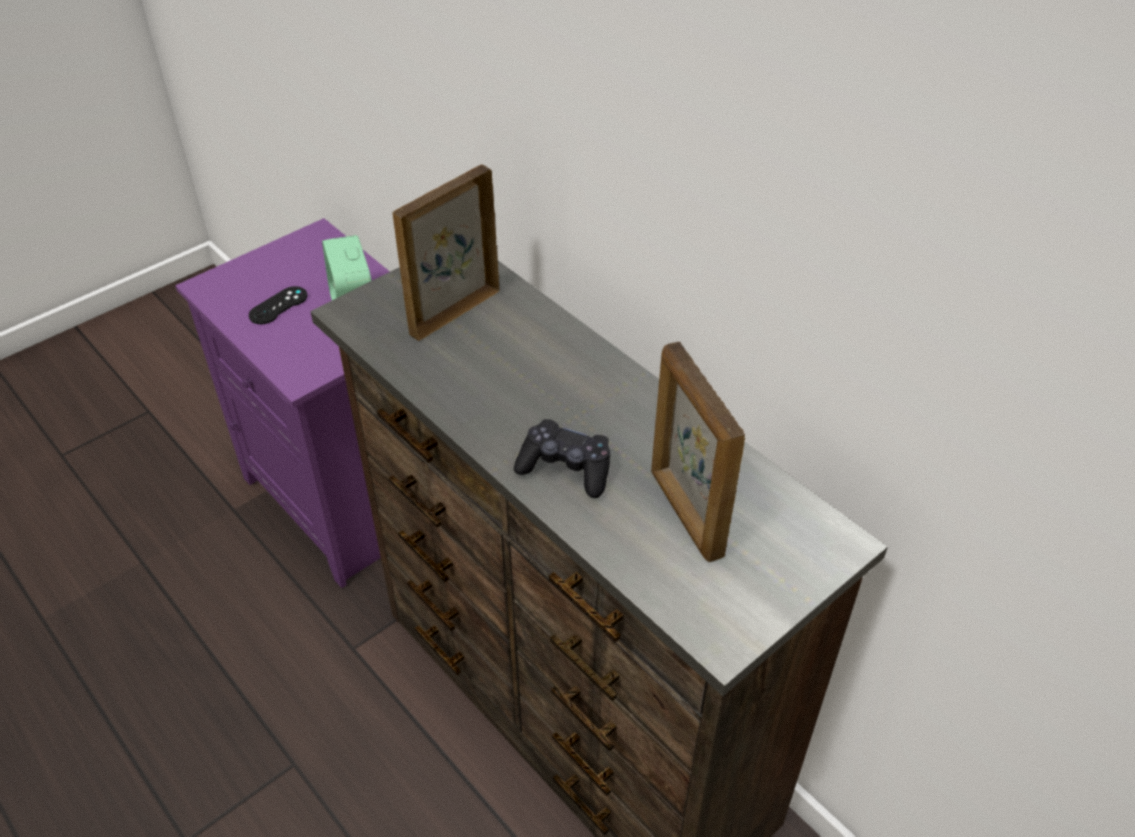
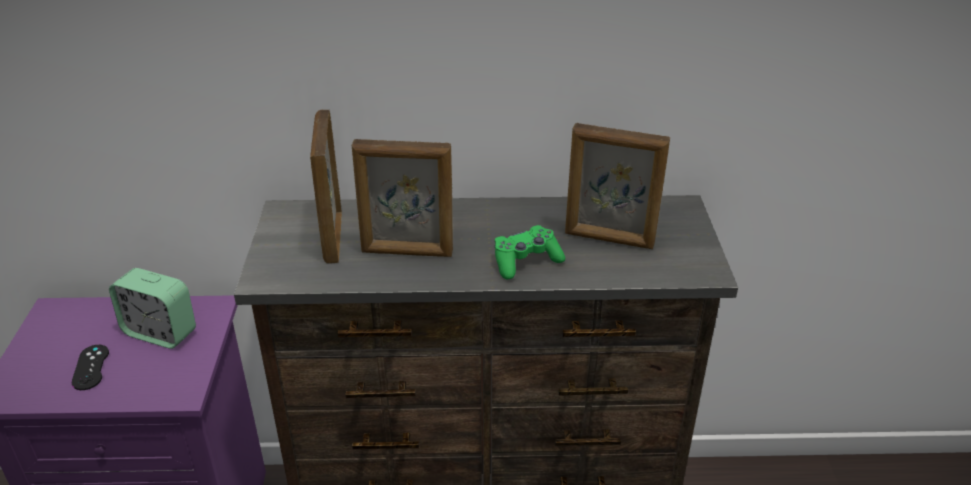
camera: 50 degrees left, 10 degrees down
(484, 374) = (407, 252): none -> picture frame
(566, 468) = (526, 261): black game controller -> green game controller

